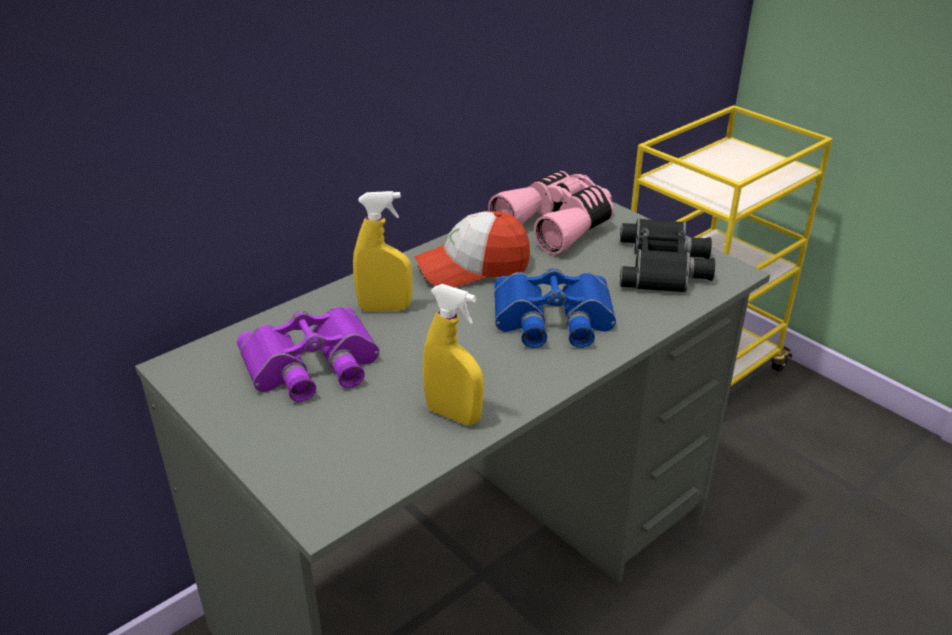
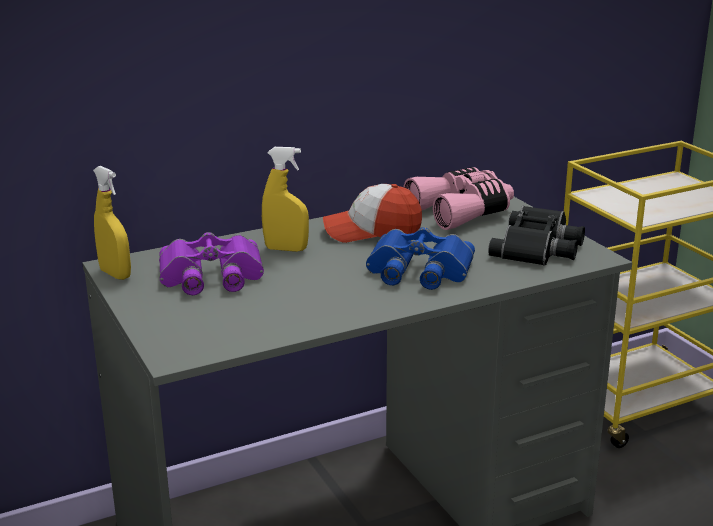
camera: 15 degrees right, 10 degrees down
(453, 415) = (302, 316): yellow spray bottle -> yellow spray bottle (115, 274)

